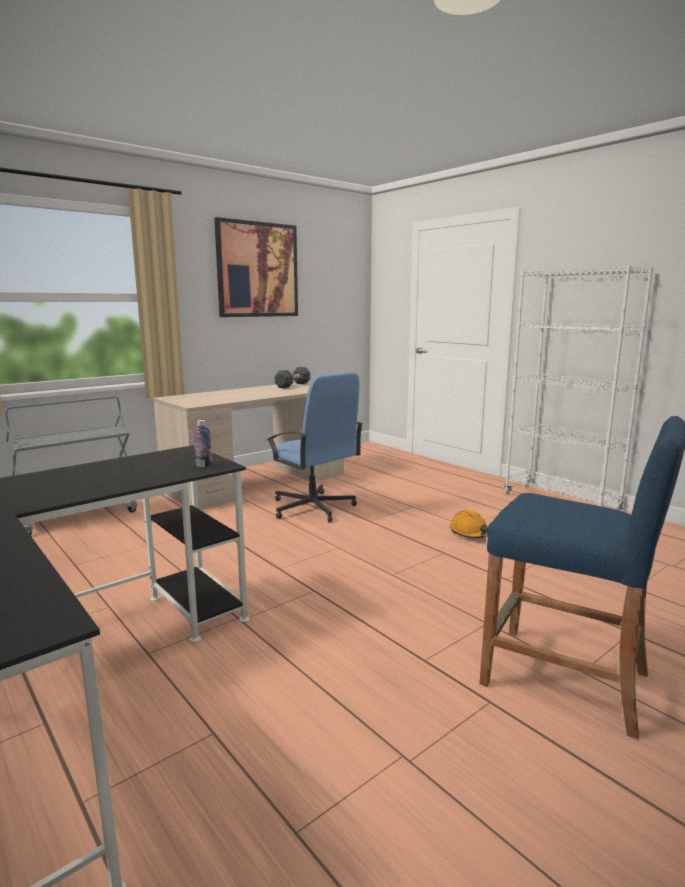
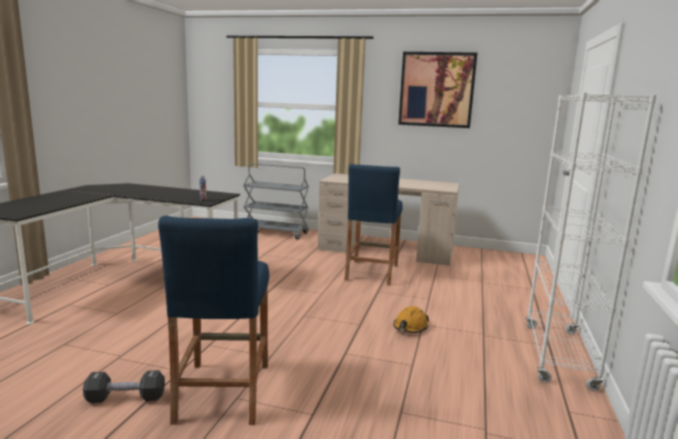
camera: 55 degrees right, 0 degrees up
(293, 385) = (436, 183): black dumbbell -> black dumbbell (125, 398)
(313, 508) = (371, 272): blue office chair -> blue stool

